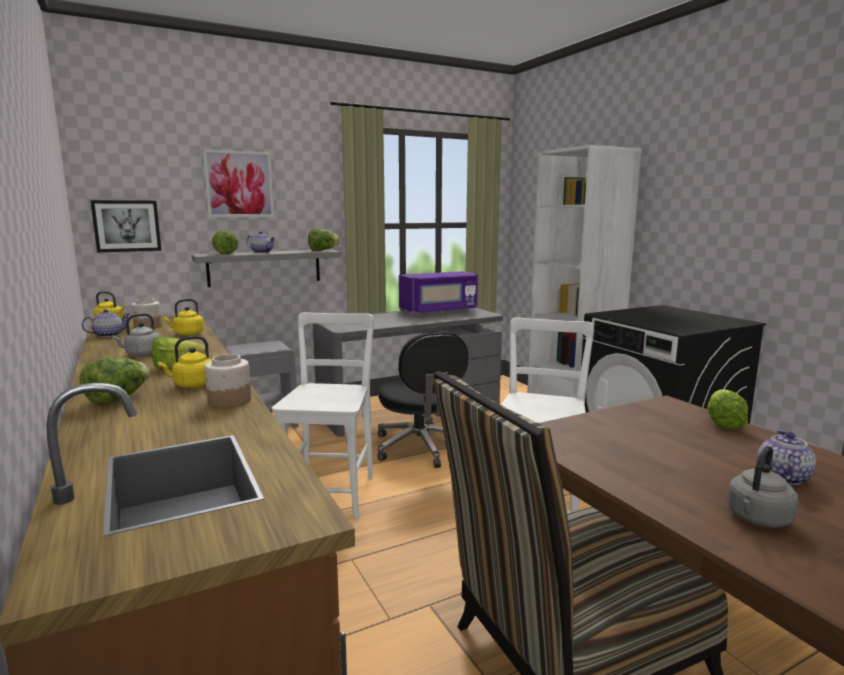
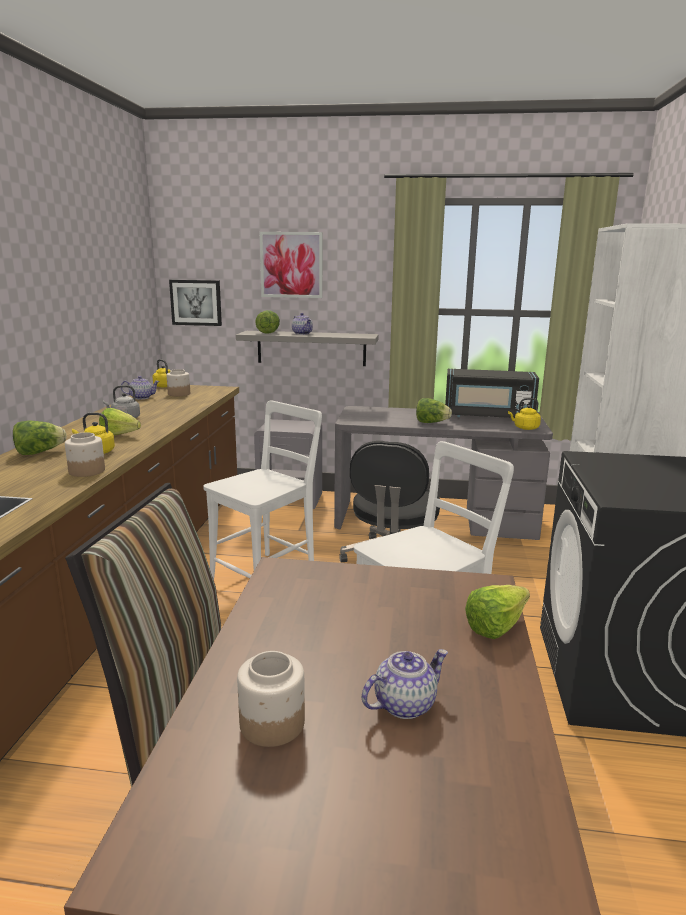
camera: 35 degrees right, 5 degrees up
(187, 334) = (187, 406): yellow kettle -> yellow kettle (524, 428)
(323, 250) = (363, 335): lettuce -> lettuce (431, 423)
(439, 311) = (488, 416): purple microwave -> black microwave
(757, 519) = (271, 724): grey kettle -> jar

